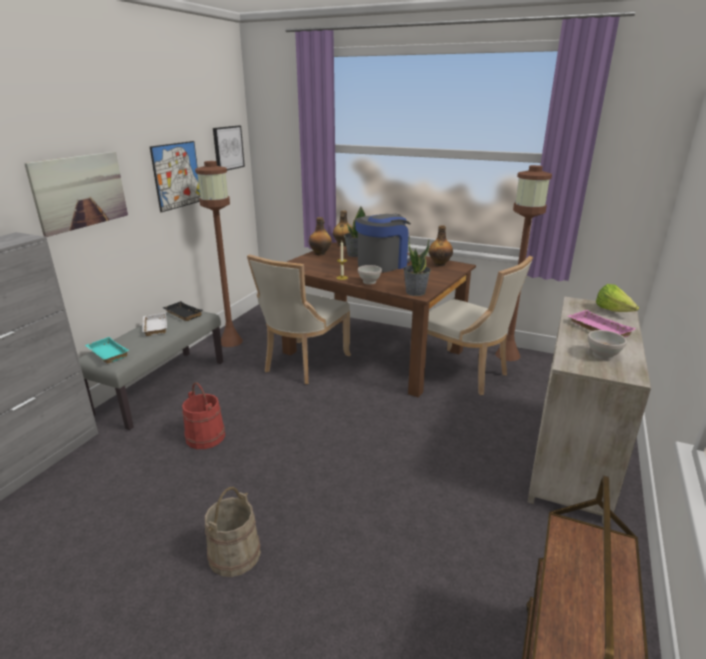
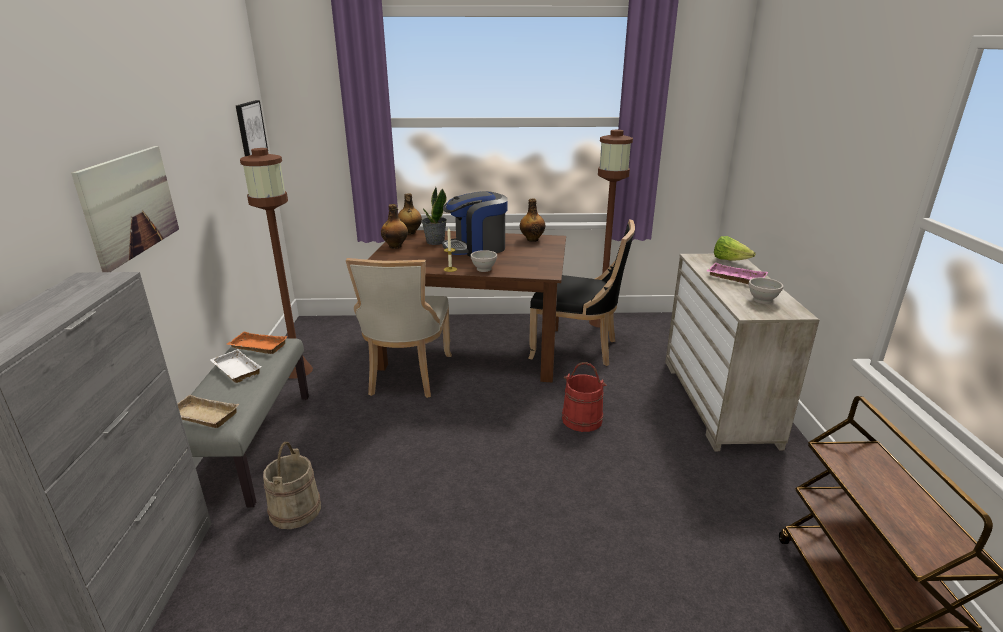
camera: 25 degrees left, 0 degrees up
(106, 353) = (201, 416): turquoise tray -> beige tray
(177, 175) = (213, 170): picture -> none
(182, 314) = (256, 347): black tray -> orange tray
(206, 437) = (359, 485): red bucket -> red bucket (582, 419)
(234, 554) = (497, 595): beige bucket -> beige bucket (295, 510)
(383, 264) = (476, 248): coffee machine -> coffee machine turned 135 degrees counterclockwise
(415, 292) = (540, 272): potted plant -> none
(465, 373) = (577, 348): beige chair -> black chair

